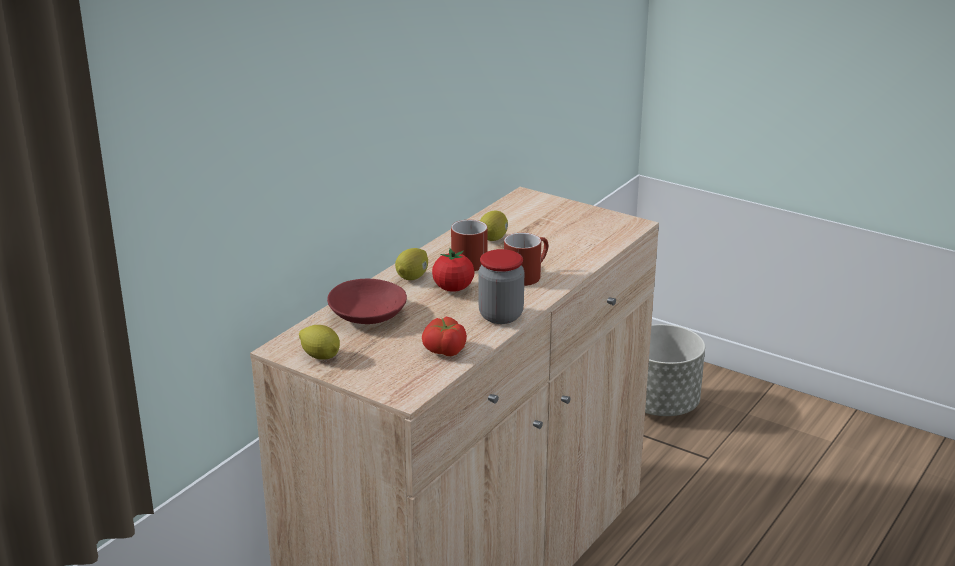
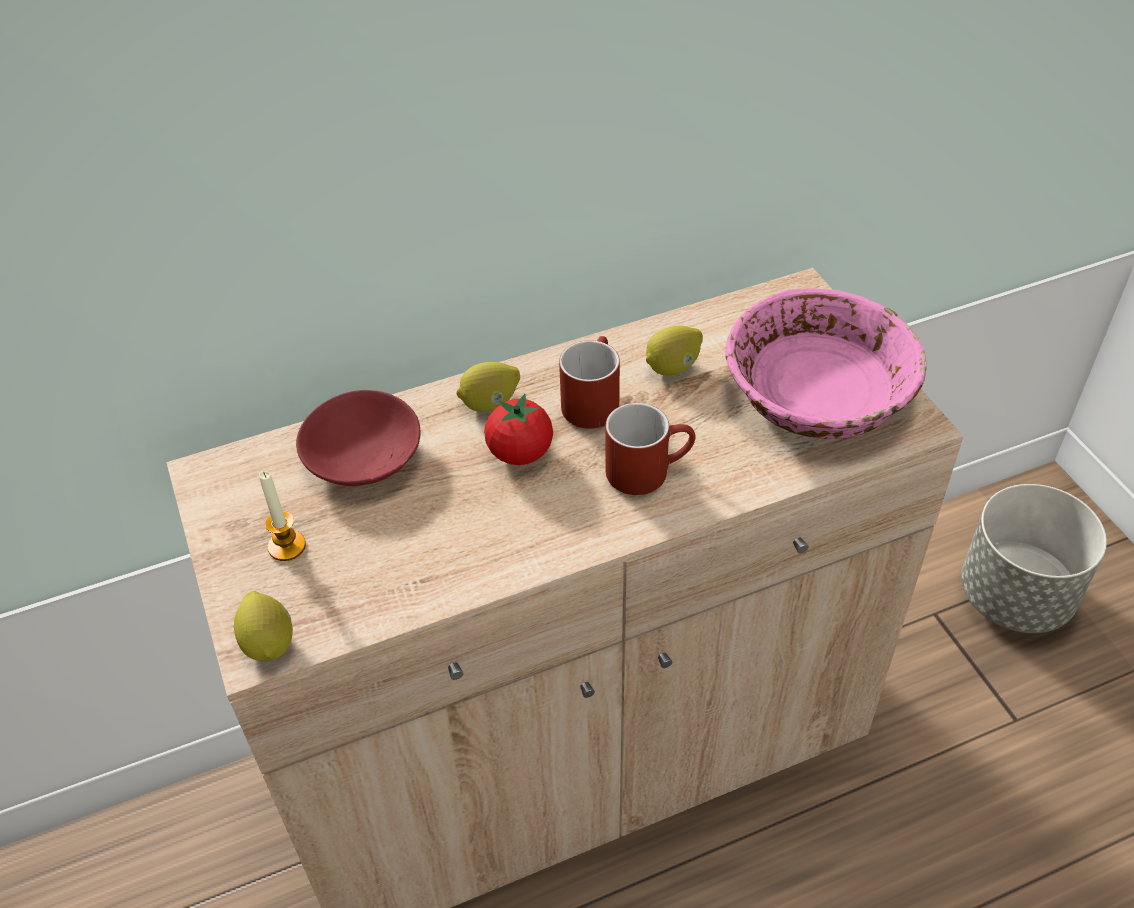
camera: 35 degrees right, 20 degrees up
(321, 356) = (233, 513): lemon -> lemon (269, 642)
(370, 357) = (287, 546): none -> candle
(444, 350) = (389, 582): tomato -> none
(501, 316) = (530, 544): jar -> none
(576, 226) = (819, 392): none -> pink bowl

